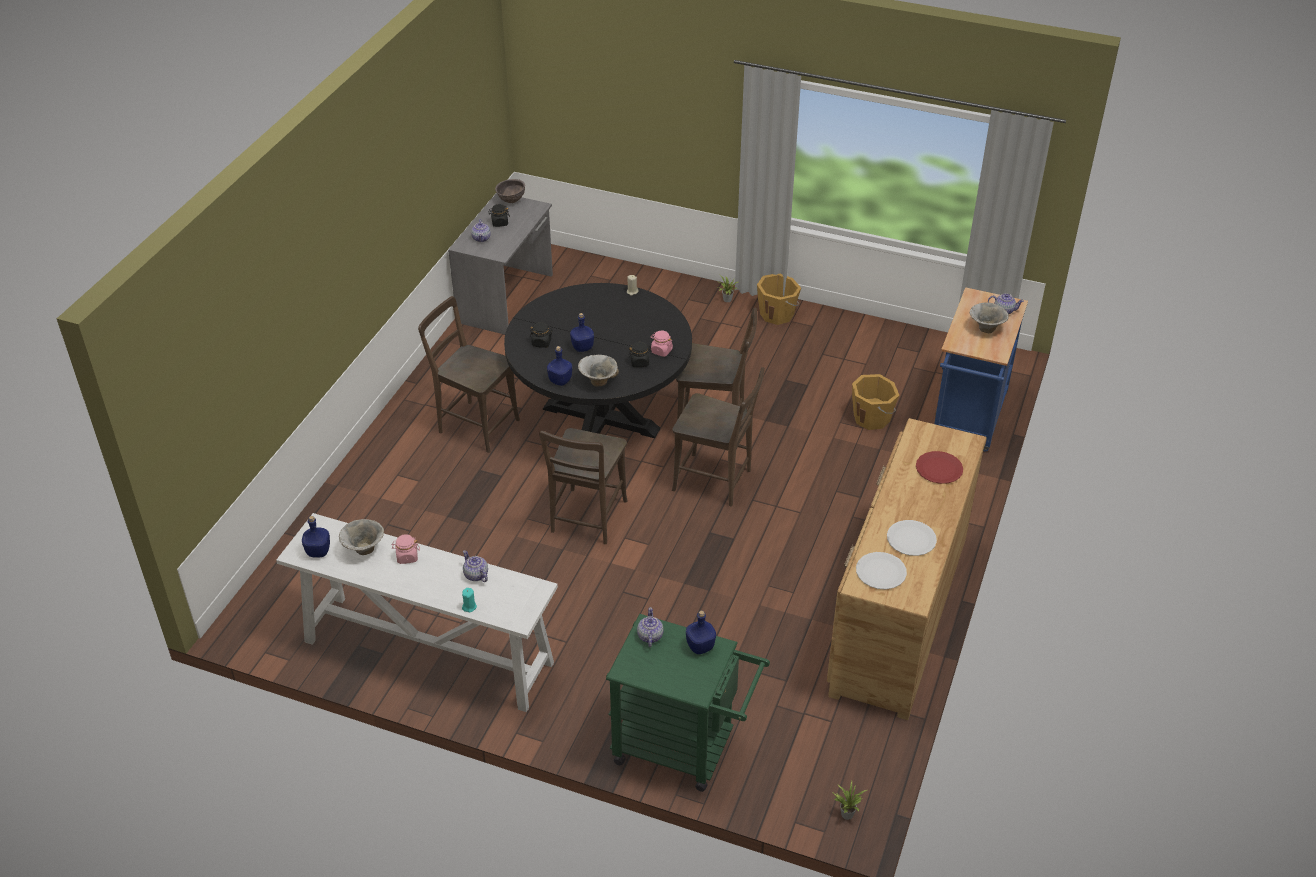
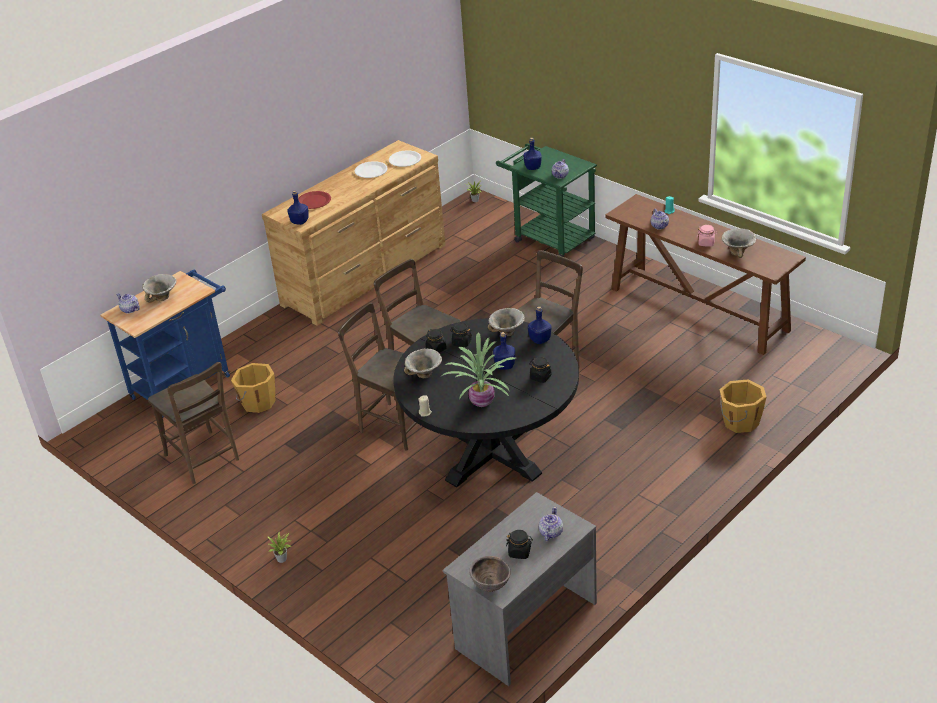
camera: 155 degrees left, 5 degrees down
(318, 552) = (772, 256): blue bottle -> blue bottle (300, 221)
(427, 652) = (699, 310): white console table -> brown console table
(475, 424) = (613, 472): brown chair -> brown chair (204, 459)
(584, 310) = (483, 401): none -> potted plant
(655, 323) = (424, 375): none -> bowl
(661, 351) = (436, 349): pink jar -> black jar
(777, 314) = (246, 527): orange bucket -> orange bucket (740, 421)

